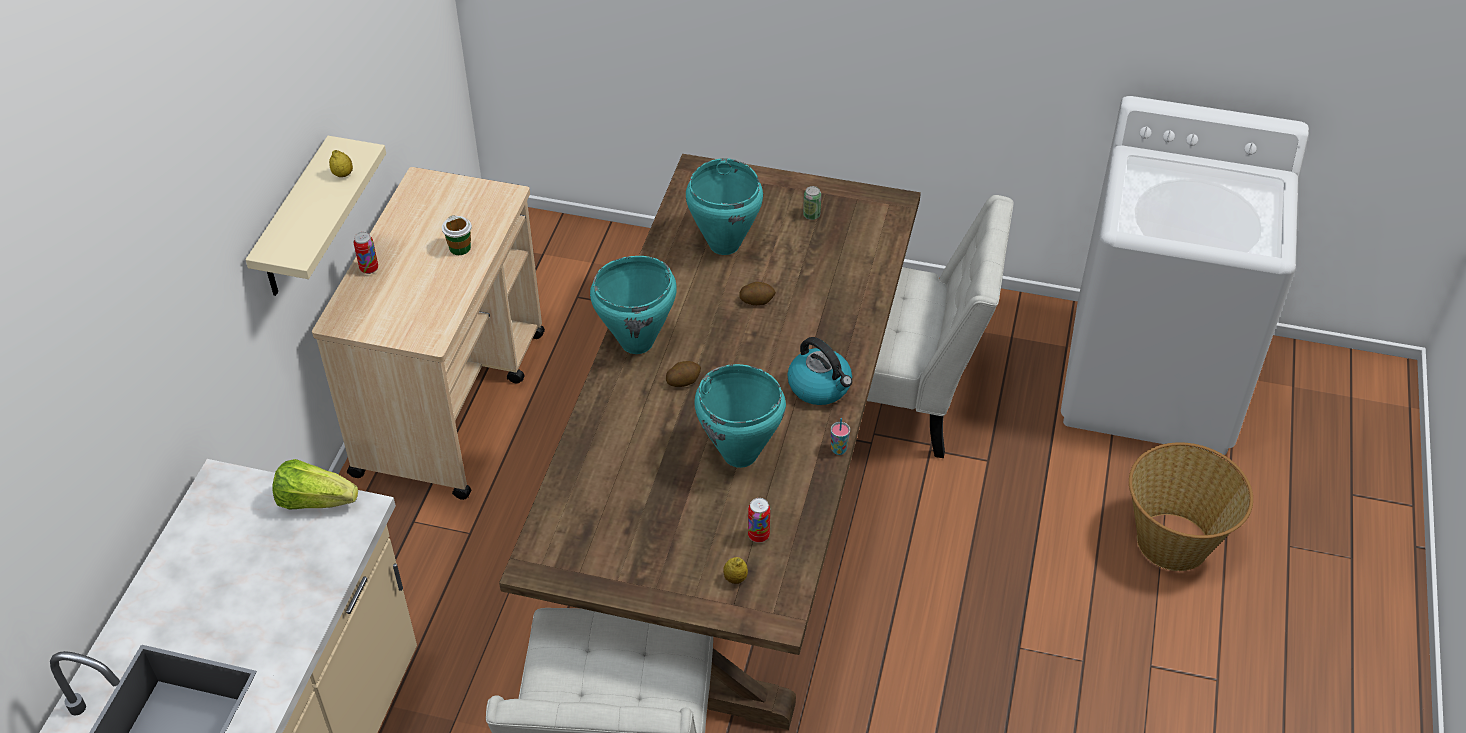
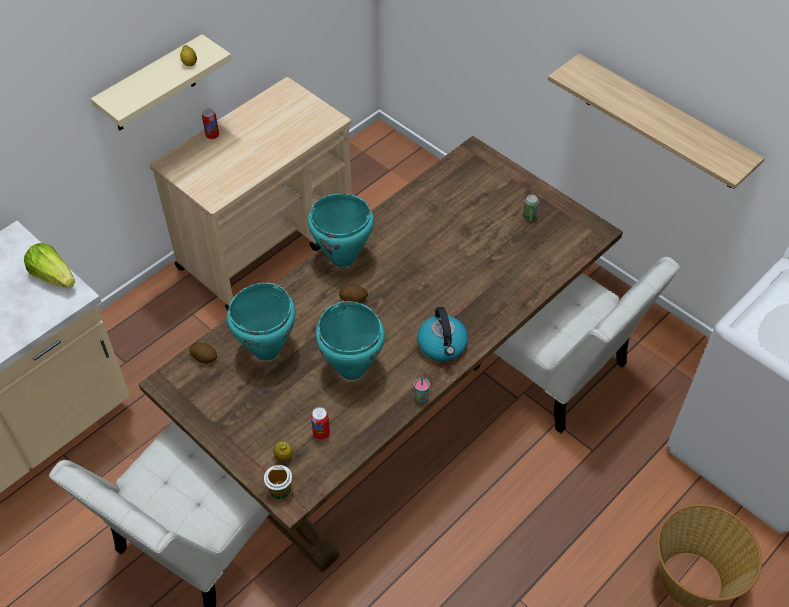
camera: 30 degrees right, 5 degrees up
(460, 248) = (276, 144): cup -> cup (280, 490)
(723, 245) = (452, 213): turquoise cooking pot -> turquoise cooking pot (266, 350)
(757, 300) = (445, 263): potato -> potato (204, 357)
(914, 53) = (662, 123): none -> shelf

